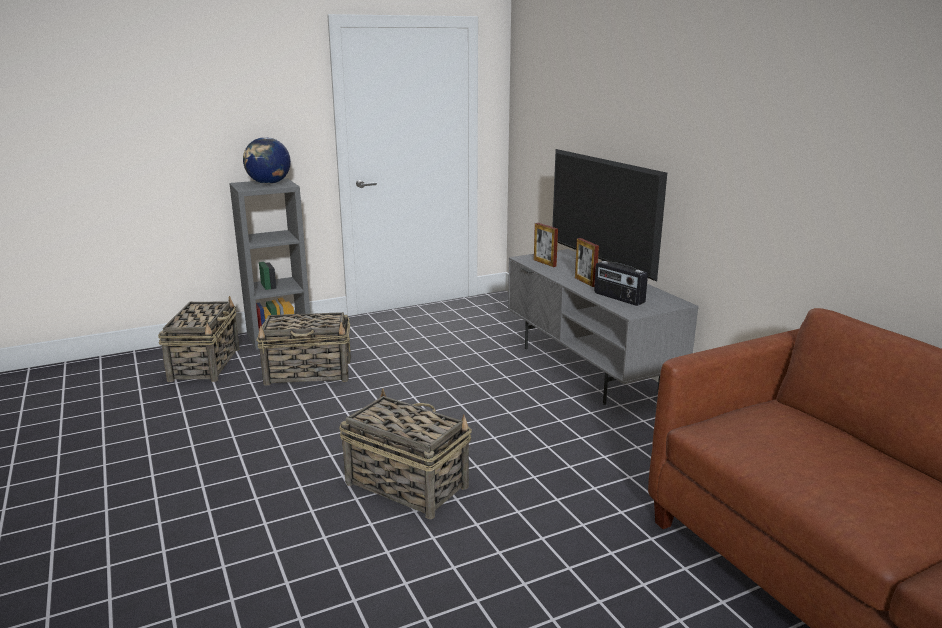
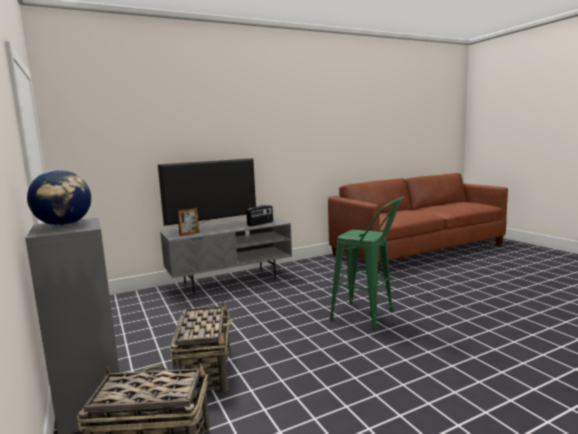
camera: 90 degrees left, 10 degrees down
(405, 484) = (368, 317): basket -> green stool
(585, 282) = (231, 228): picture frame -> none

